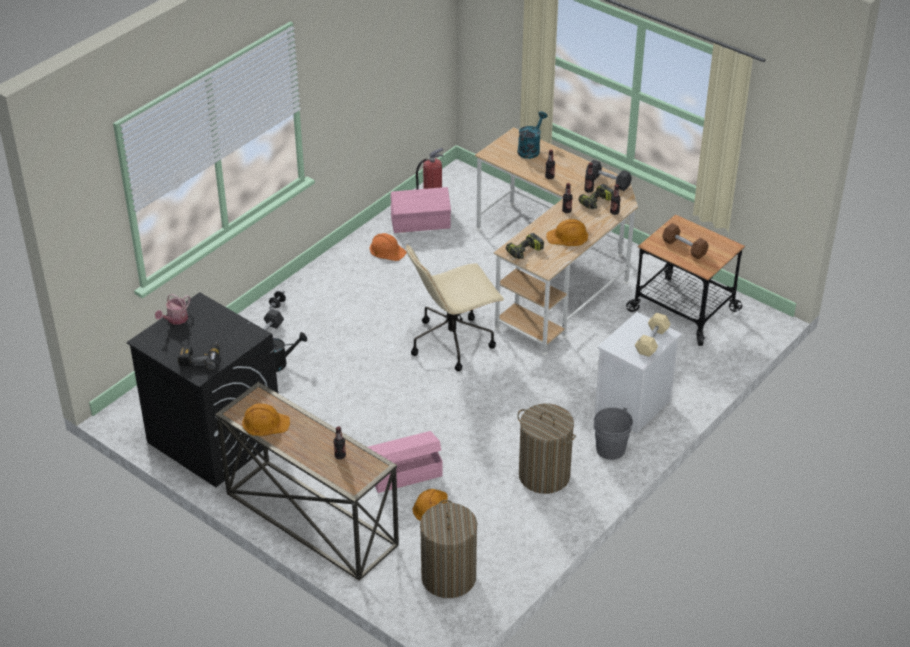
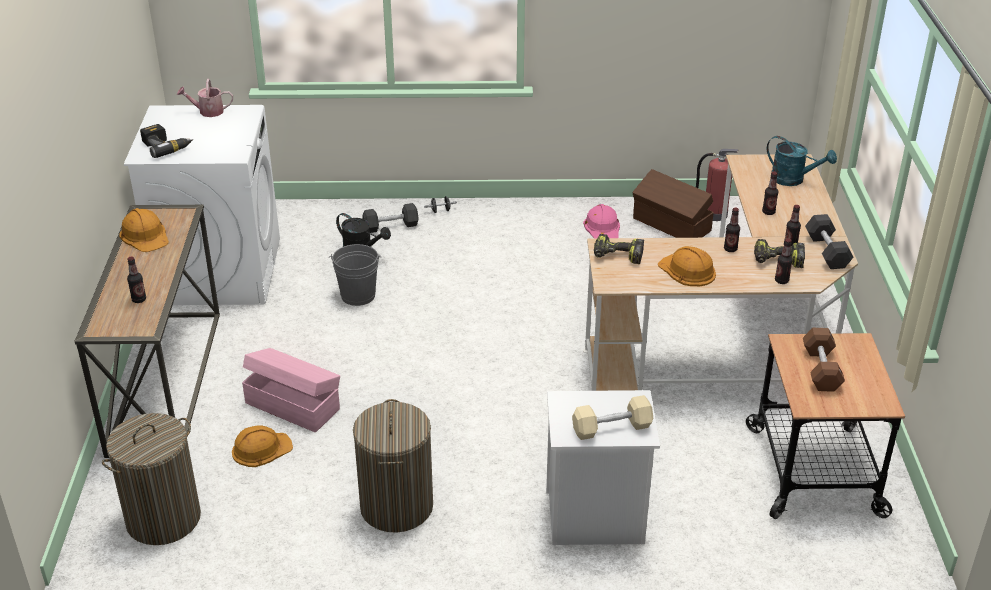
camera: 50 degrees right, 5 degrees down
(214, 438) = (219, 271): black washing machine -> white washing machine
(387, 250) = (602, 227): orange hard hat -> pink hard hat
(421, 223) = (671, 225): pink storage box -> brown storage box
(453, 341) = (527, 334): beige office chair -> none
(530, 149) = (793, 180): turquoise watering can -> turquoise watering can turned 45 degrees clockwise
(610, 449) = (499, 537): grey bucket -> grey bucket (358, 295)

